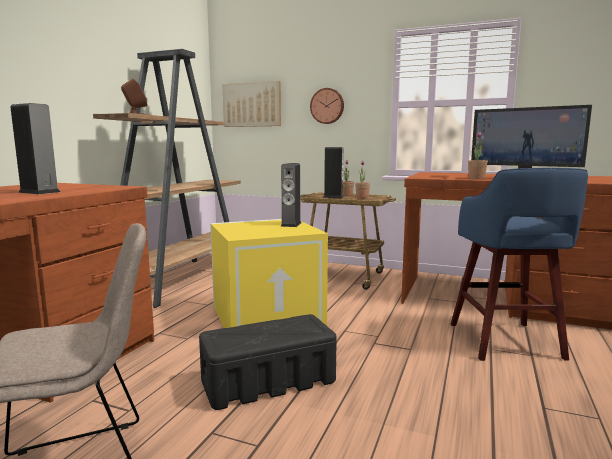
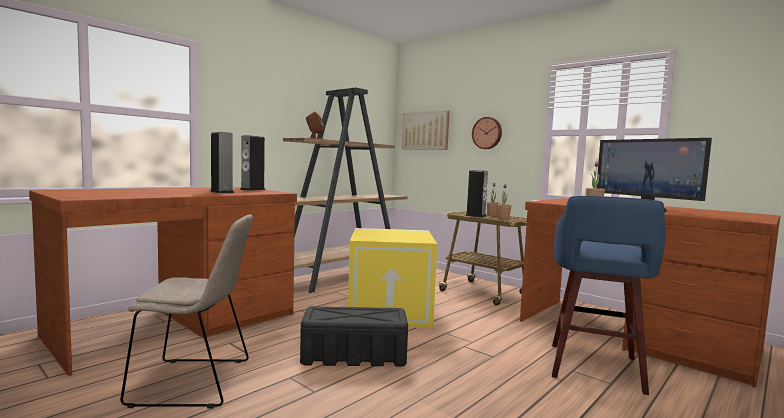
camera: 20 degrees right, 5 degrees down
(291, 224) = (417, 234): speaker -> speaker (252, 189)

